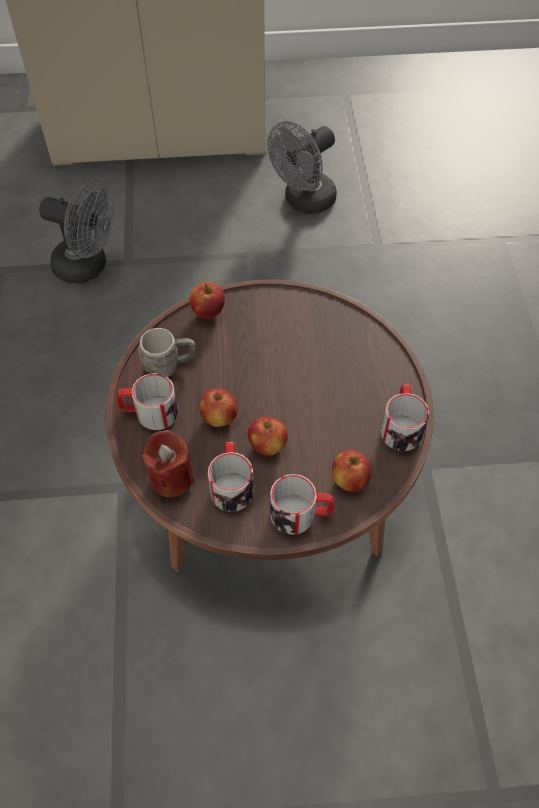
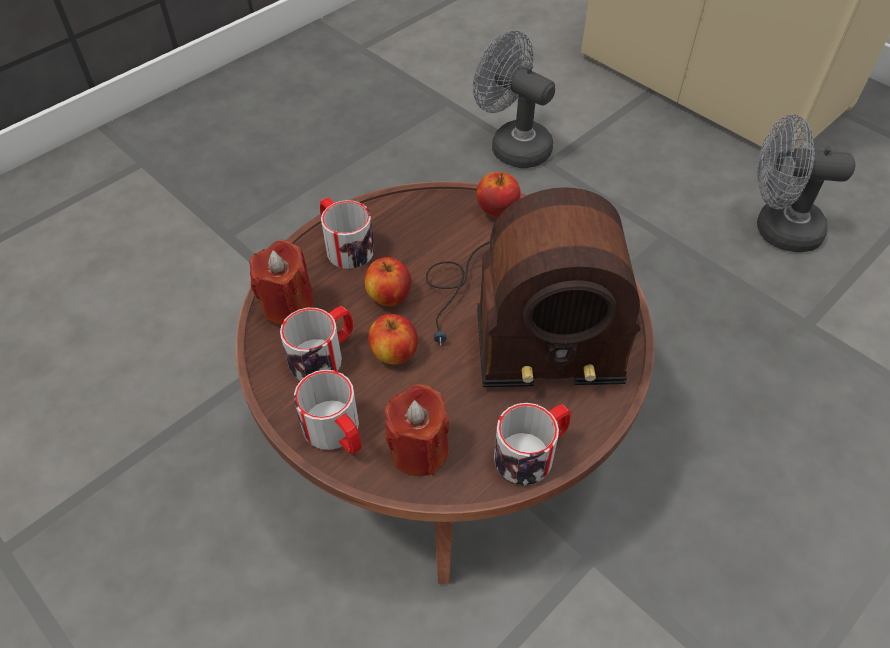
camera: 50 degrees right, 5 degrees down
(88, 267) = (512, 145): grey fan -> grey fan turned 150 degrees clockwise
(169, 366) = (409, 225): grey mug -> none
(307, 364) = (520, 320): none -> radio
(350, 480) = (419, 450): apple -> red candle

